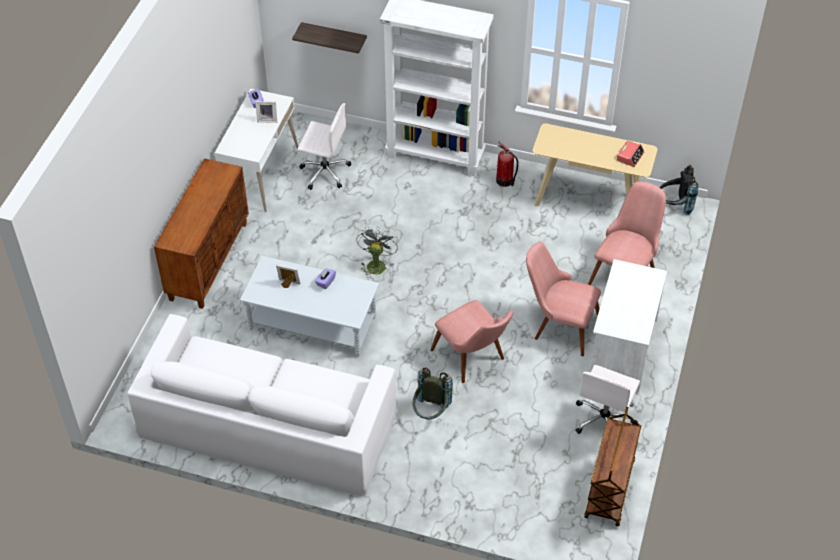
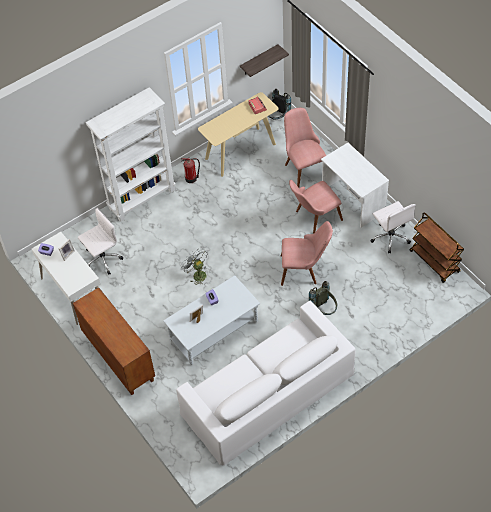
camera: 50 degrees left, 5 degrees up
(334, 37) = (53, 178): shelf -> shelf (259, 60)

